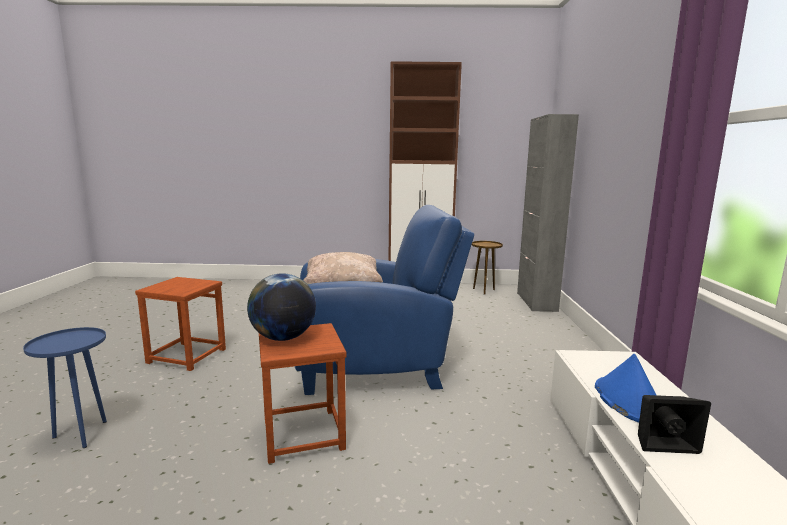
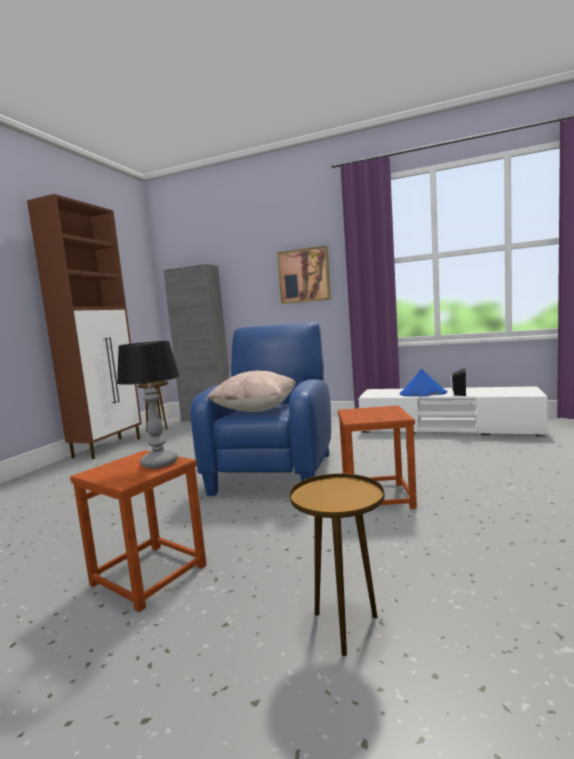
camera: 70 degrees left, 5 degrees down
(81, 435) = (345, 627): blue side table -> brown side table
(182, 289) = (160, 463): none -> table lamp
(283, 338) = (368, 417): globe -> none
(639, 136) = (304, 275): none -> picture

